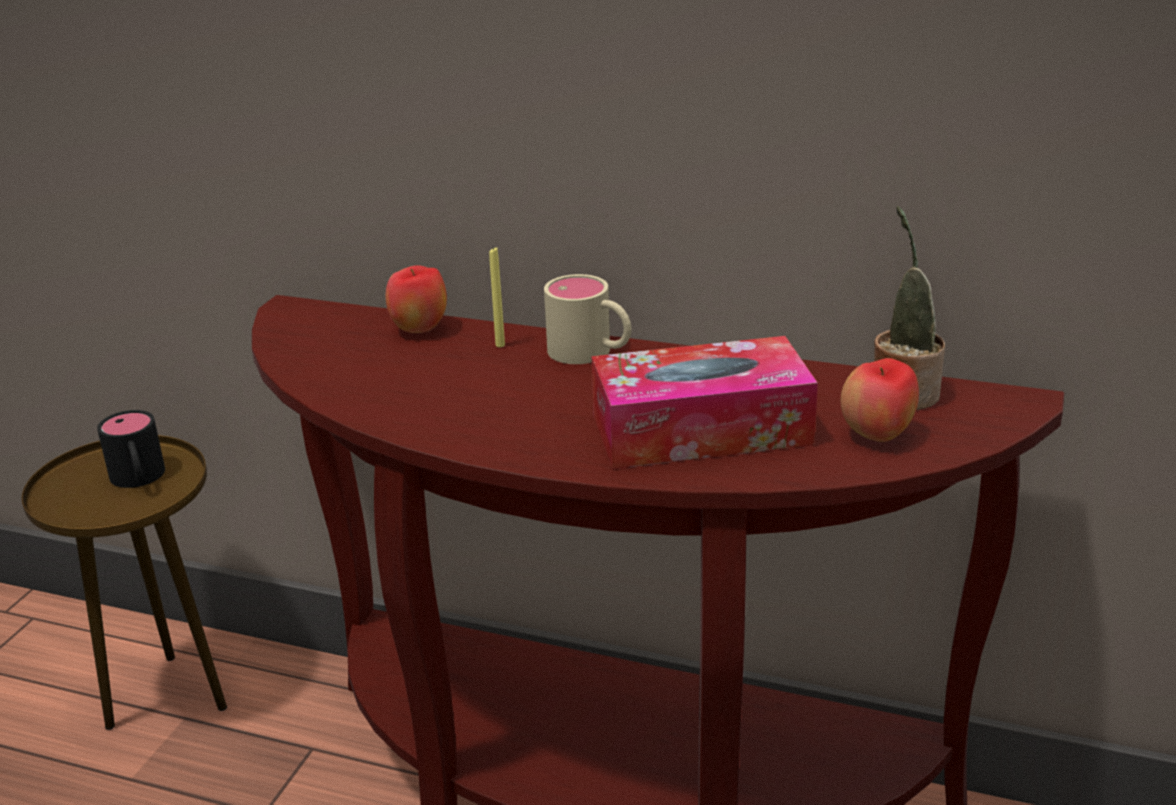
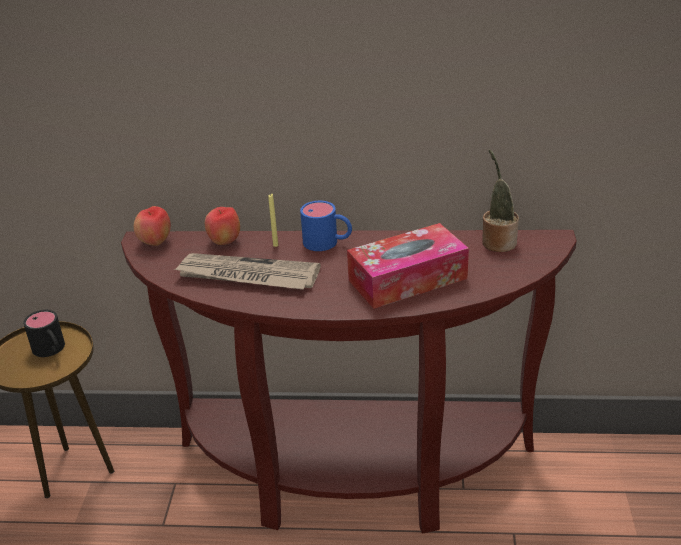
camera: 15 degrees left, 5 degrees up
(424, 385) = (247, 276): none -> newspaper
(591, 353) = (328, 243): beige mug -> blue mug
(877, 436) = (495, 268): apple -> apple (155, 243)

